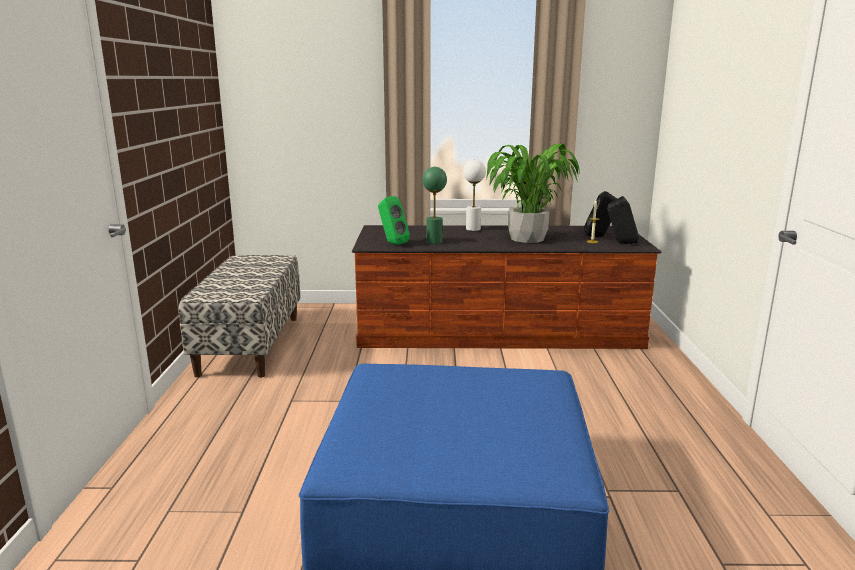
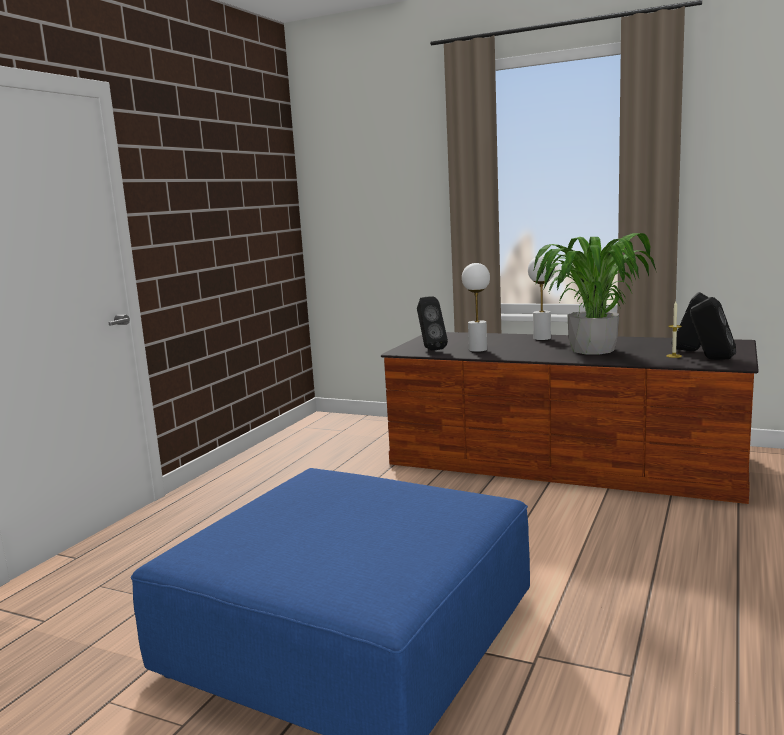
camera: 25 degrees right, 5 degrees down
(250, 344) = (290, 450): bench -> none
(392, 243) = (430, 349): green speaker -> black speaker
(434, 242) = (477, 349): green table lamp -> white table lamp

